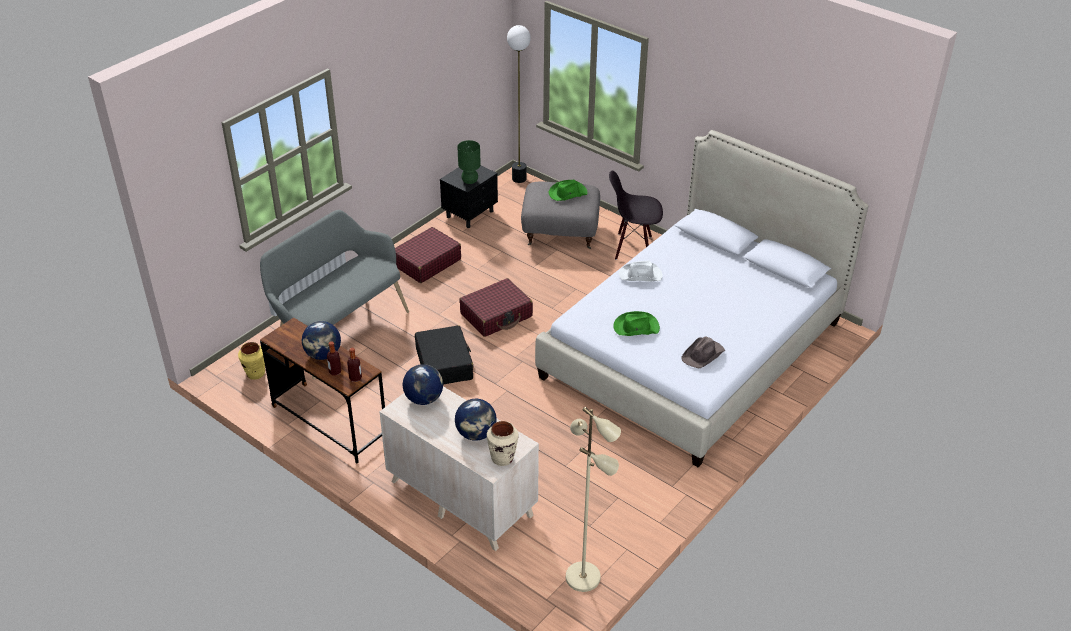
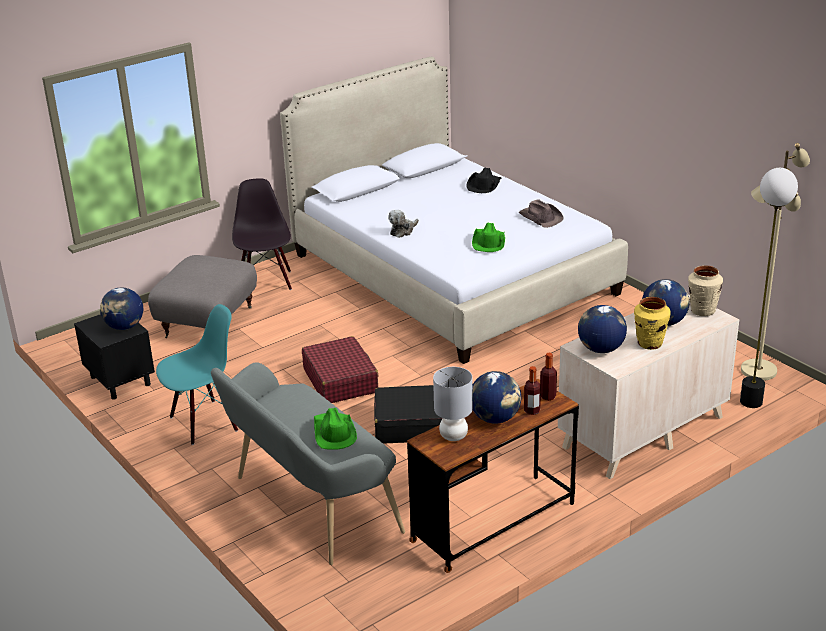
camera: 75 degrees left, 10 degrees down
(255, 374) = (370, 589): yellow vase -> yellow vase (649, 343)
(299, 338) = (454, 436): none -> grey table lamp
(426, 262) = (204, 423): red suitcase -> turquoise chair
(469, 181) = (124, 327): green table lamp -> globe
(519, 178) = (71, 338): floor lamp -> floor lamp (751, 402)
(567, 193) = (199, 268): green hat -> green hat (334, 433)
(633, 247) = (266, 283): black chair -> black chair turned 150 degrees clockwise
(641, 275) = (403, 231): white hat -> plush toy
(760, 310) = (484, 185): none -> black hat

